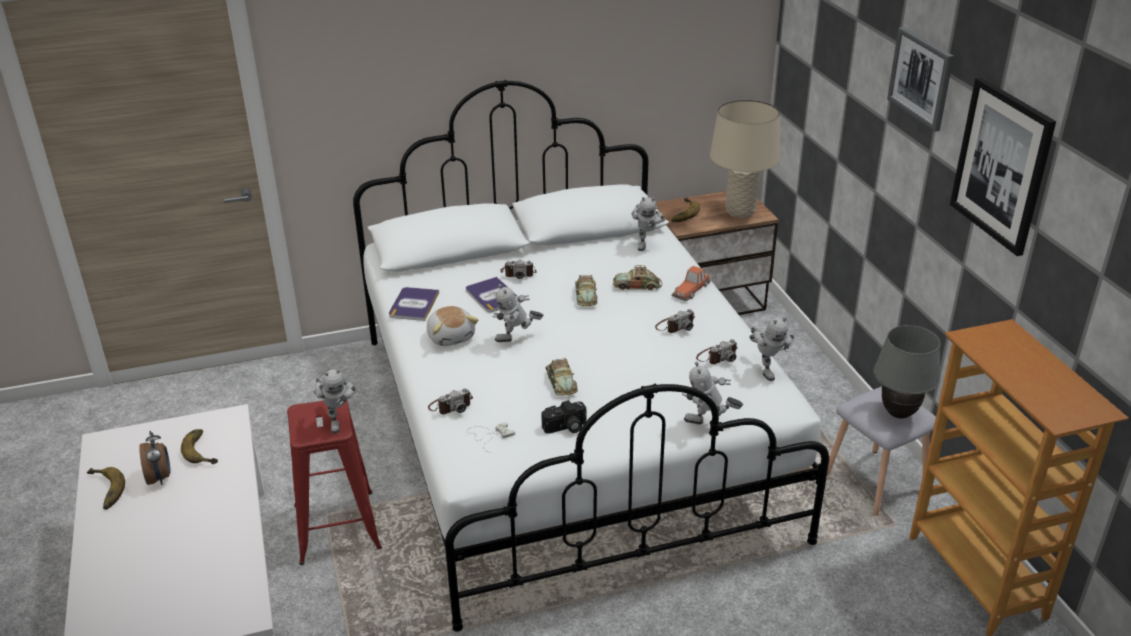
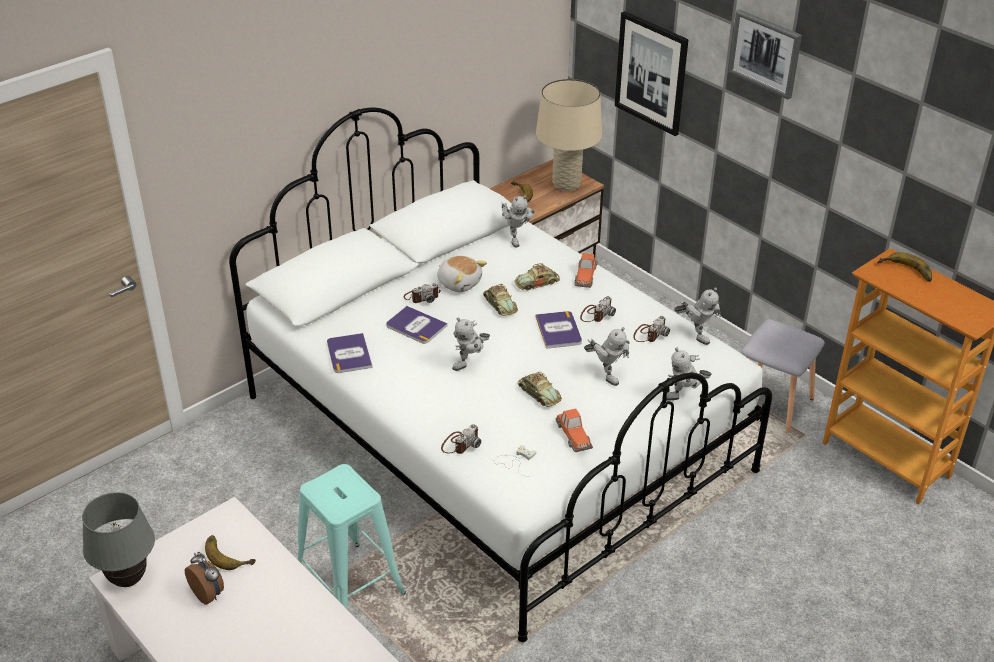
camera: 25 degrees left, 5 degrees up
(102, 491) = (161, 626): banana -> banana (905, 272)
(337, 526) = (349, 586): red stool -> turquoise stool
(338, 420) = (358, 487): toy robot -> toy robot (606, 374)
(451, 336) = (409, 377): plush toy -> plush toy (459, 283)
(565, 428) = (573, 434): camera -> toy car
(625, 331) = (558, 330): none -> book
(899, 414) = (794, 343): grey table lamp -> grey table lamp (129, 580)
(1002, 165) = (864, 124): picture -> picture (651, 73)

